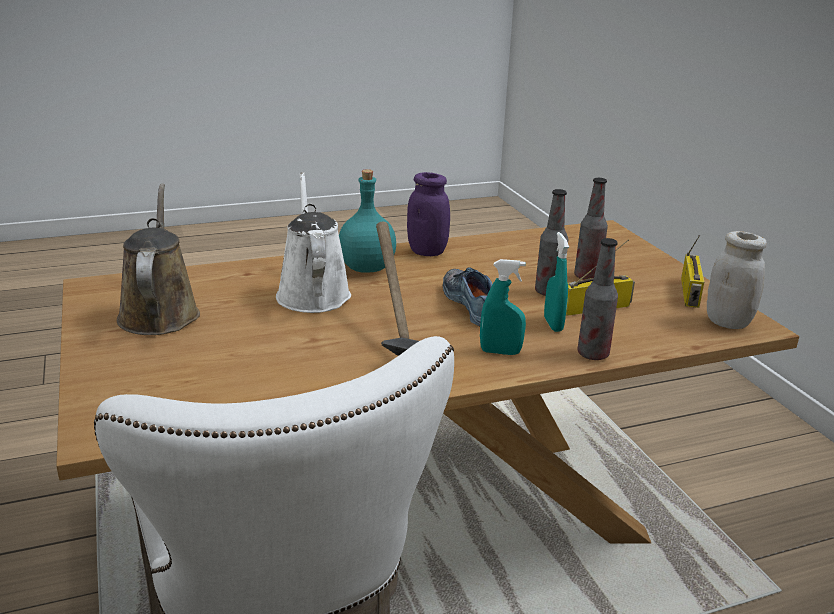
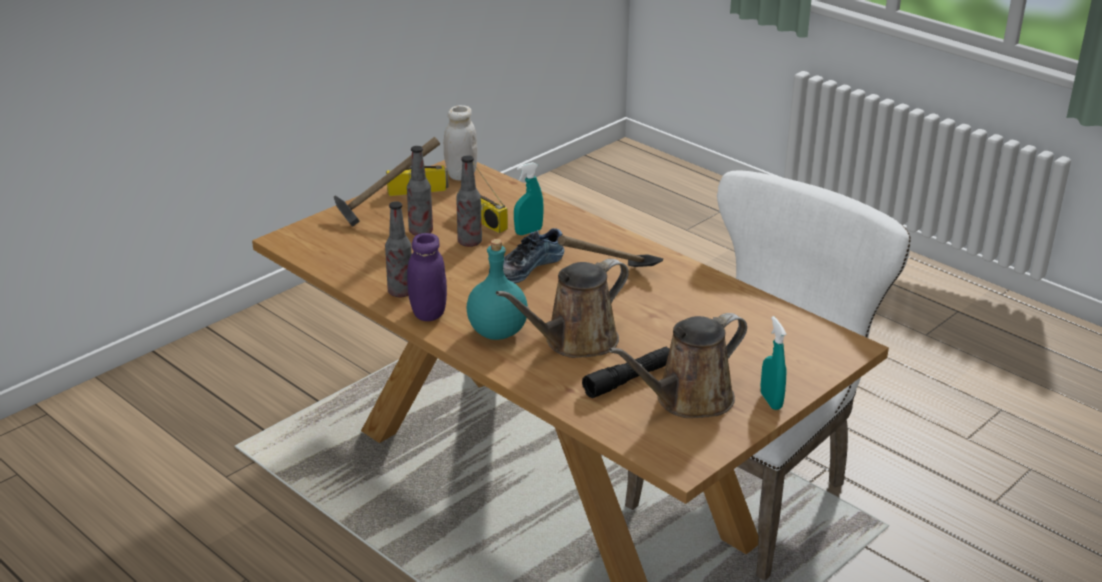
camera: 115 degrees left, 5 degrees up
(225, 298) = (630, 379): none -> black flashlight
(312, 293) = (575, 342): white watering can -> brown watering can
(500, 352) = (592, 242): turquoise spray bottle -> turquoise spray bottle (771, 401)
(593, 354) = (561, 212): bottle -> bottle (400, 292)
(642, 270) = (385, 212): none -> hammer

